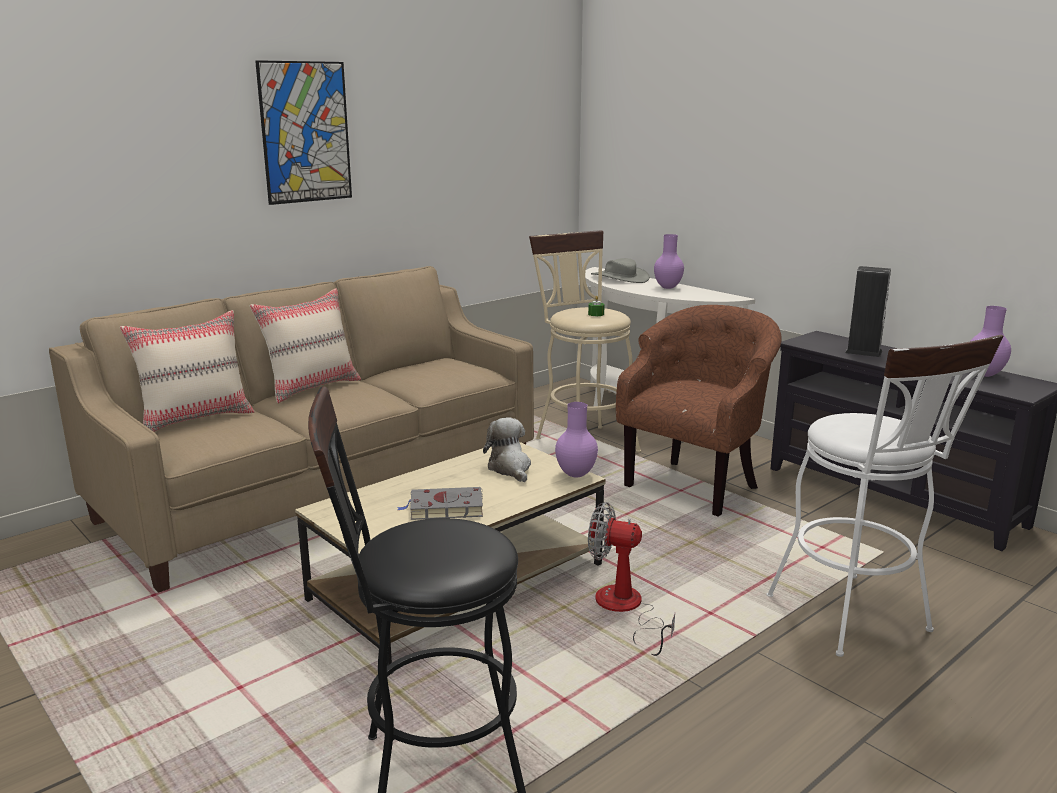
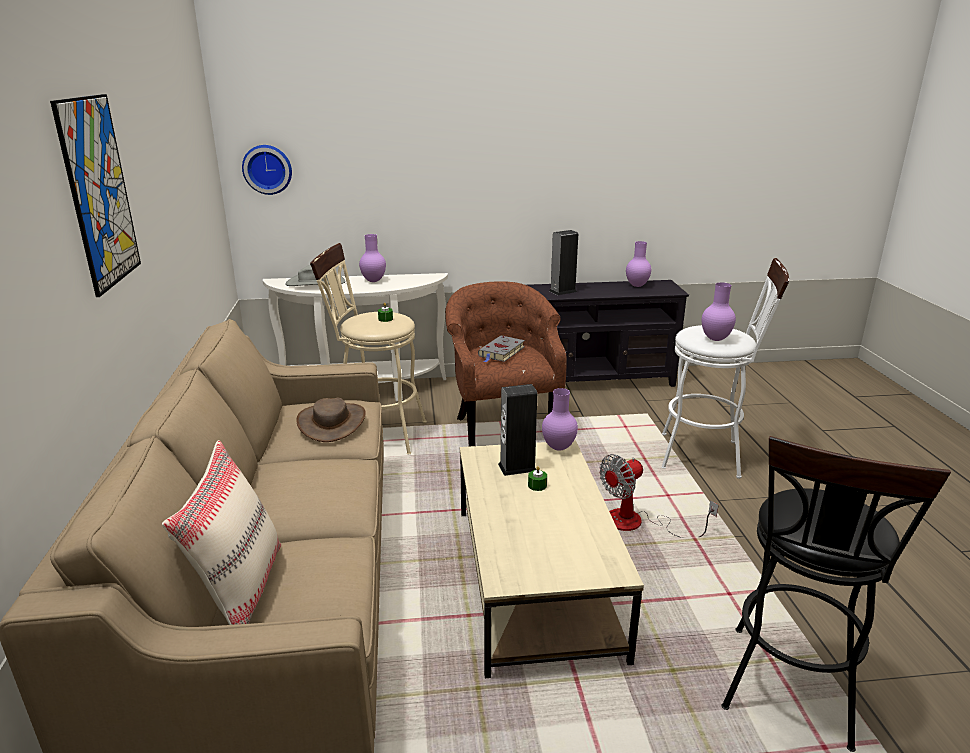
camera: 55 degrees left, 5 degrees up
(312, 387) = (260, 492): beige pillow -> none
(436, 374) = (332, 422): none -> brown hat
(444, 508) = (562, 520): grey book -> grey book (501, 352)
(490, 484) = (537, 485): none -> green candle
(510, 468) = (517, 467): plush toy -> speaker
(612, 155) = (267, 169): none -> wall clock
(849, 428) = (715, 339): none -> purple vase

